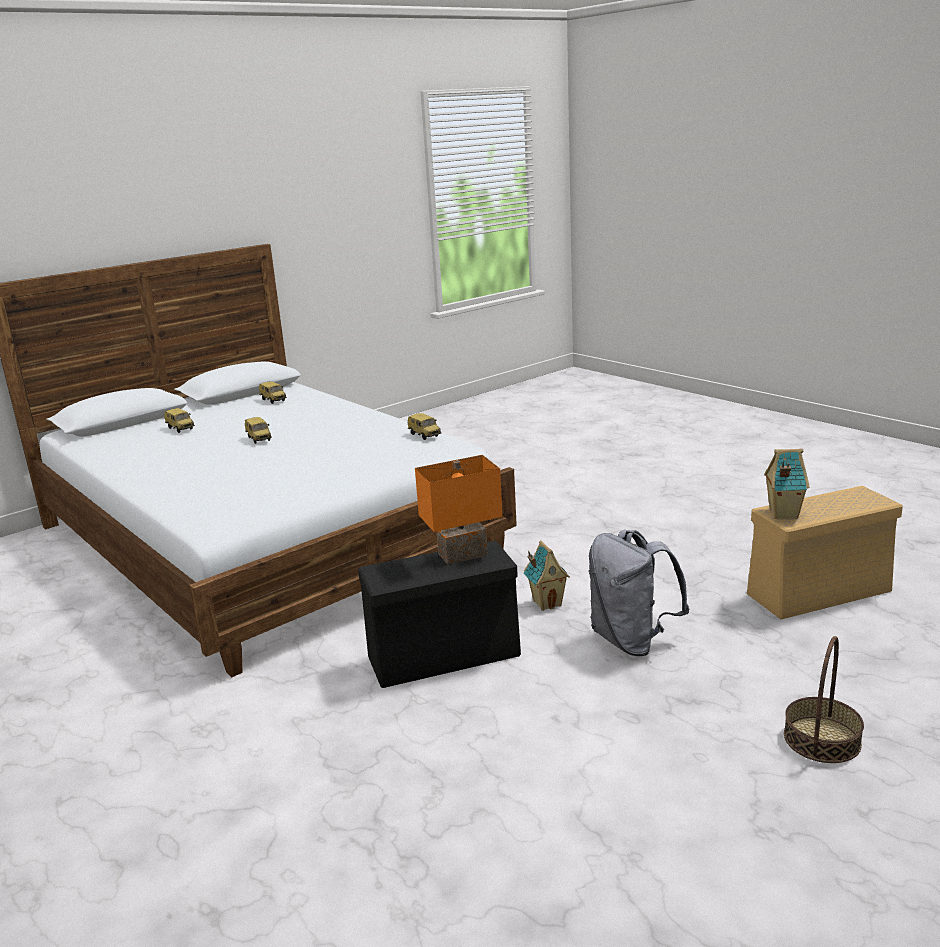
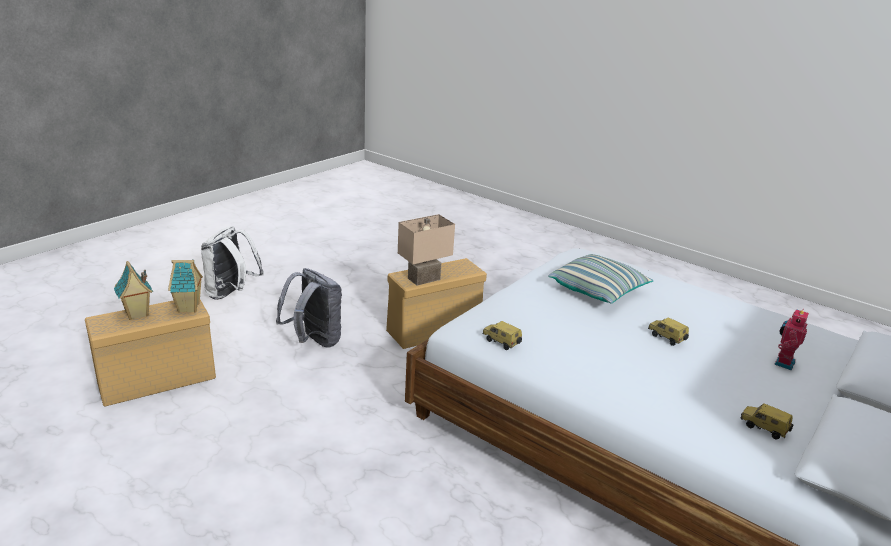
camera: 165 degrees right, 5 degrees up
(181, 429) = (782, 362): toy car -> toy robot
(266, 476) = (598, 291): none -> pillow
(446, 656) = (433, 330): black storage box -> beige storage box
(463, 556) = (423, 278): orange table lamp -> beige table lamp
(547, 603) = (372, 369): toy house -> toy house (137, 314)
(821, 739) = (231, 294): basket -> white backpack

